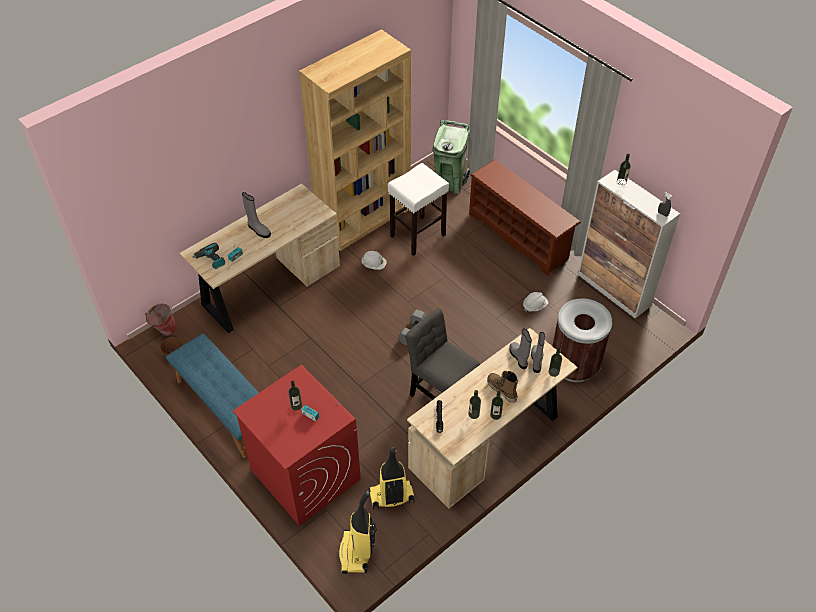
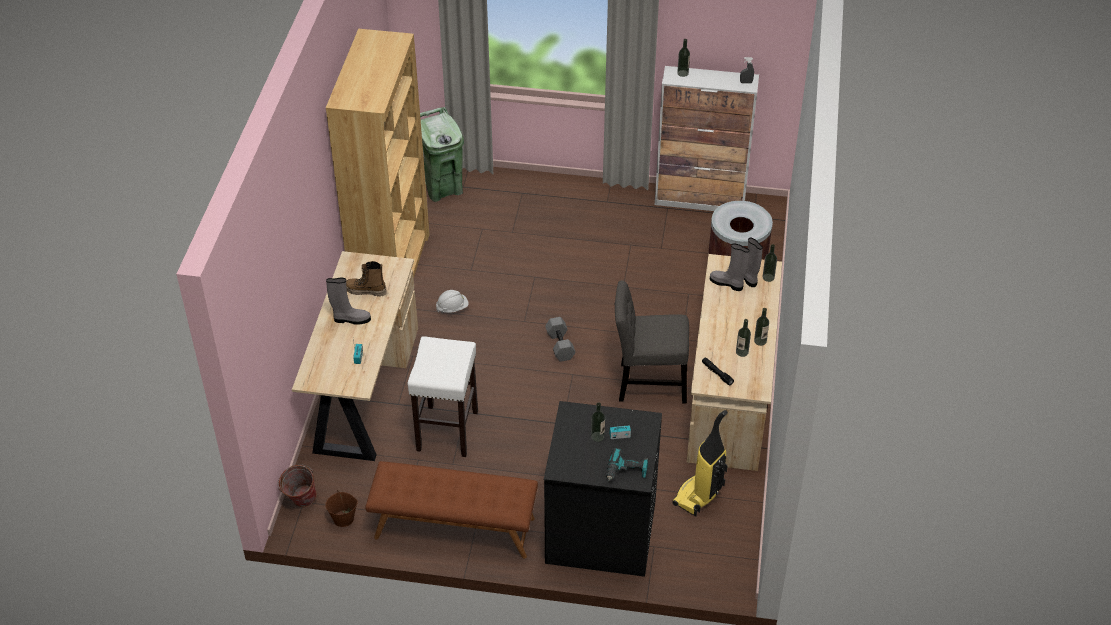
camera: 40 degrees left, 5 degrees down
(211, 260) = (335, 375): power drill -> power drill (626, 471)
(225, 408) = (454, 528): blue bench -> brown bench
(304, 474) = (600, 532): red washing machine -> black washing machine
(356, 553) = (720, 561): vacuum cleaner -> none
(417, 236) = (465, 256): white stool -> white stool (447, 431)
(501, 390) = (743, 318): boot -> boot (366, 291)
(519, 236) = (565, 200): brown shoe rack -> none
(534, 306) = (646, 255): white hard hat -> none

